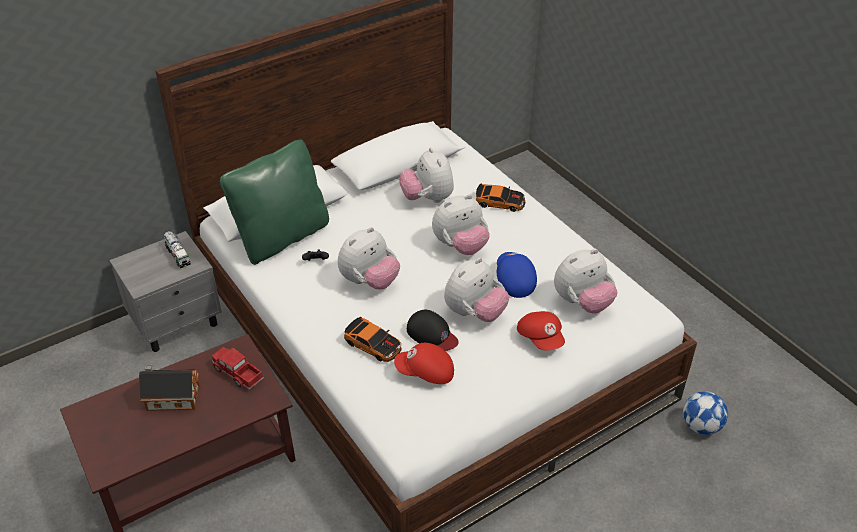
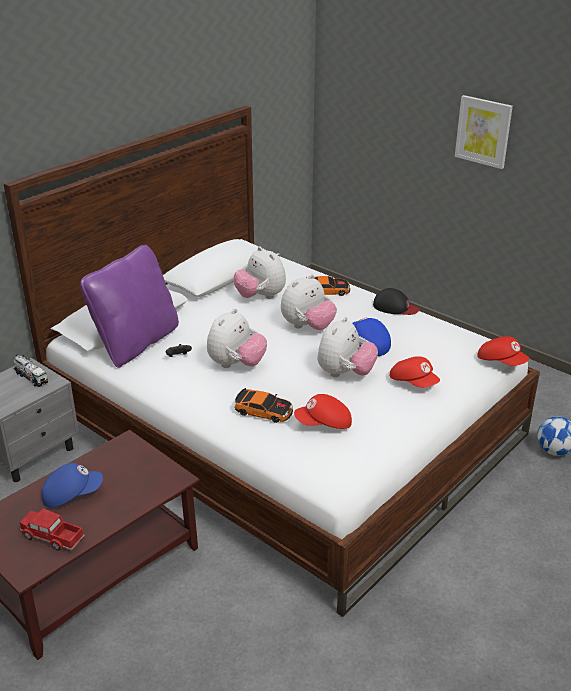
camera: 15 degrees left, 10 degrees down
(171, 397) = (72, 494): toy house -> blue cap
(237, 373) = (133, 463): toy truck -> toy truck (52, 537)
(282, 237) = (136, 343): green pillow -> purple pillow
(432, 334) = (315, 394): black cap -> black cap (395, 307)
(582, 303) = (436, 351): plush toy -> none
(648, 329) = (501, 362): none -> red cap
(705, 50) = (483, 131): none -> picture

